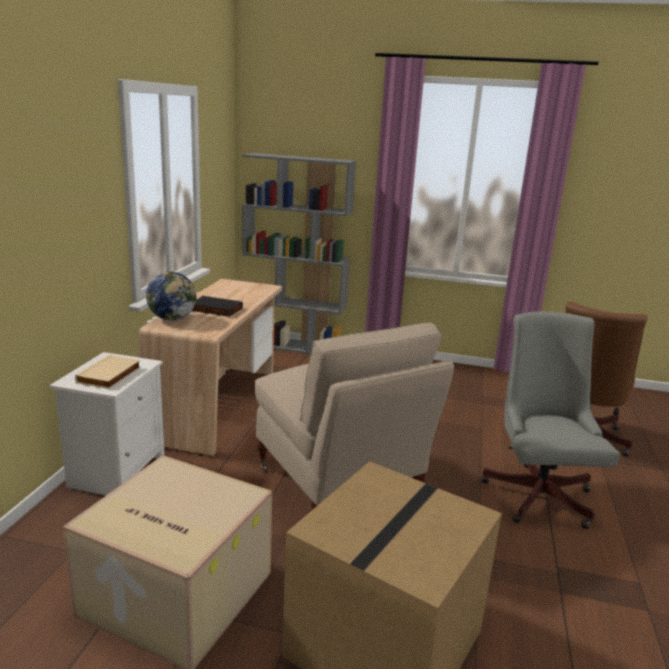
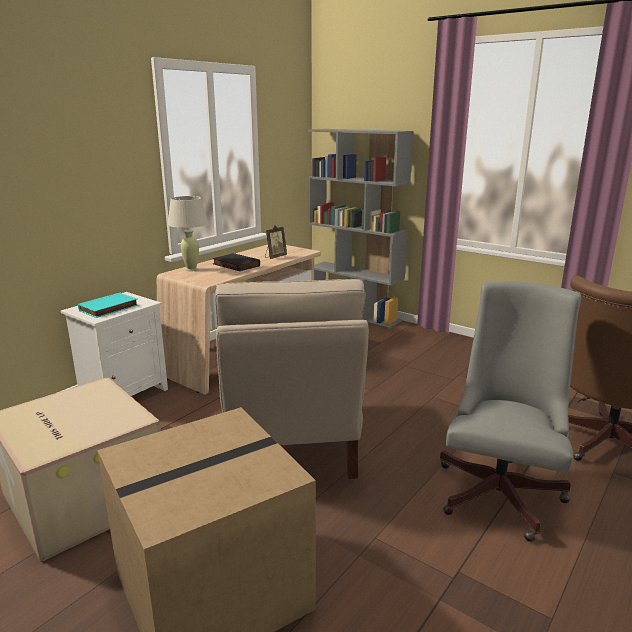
camera: 25 degrees right, 0 degrees up
(110, 375) = (109, 308): beige book -> turquoise book
(172, 318) = (191, 269): globe -> beige table lamp
(245, 296) = (275, 257): none -> picture frame

